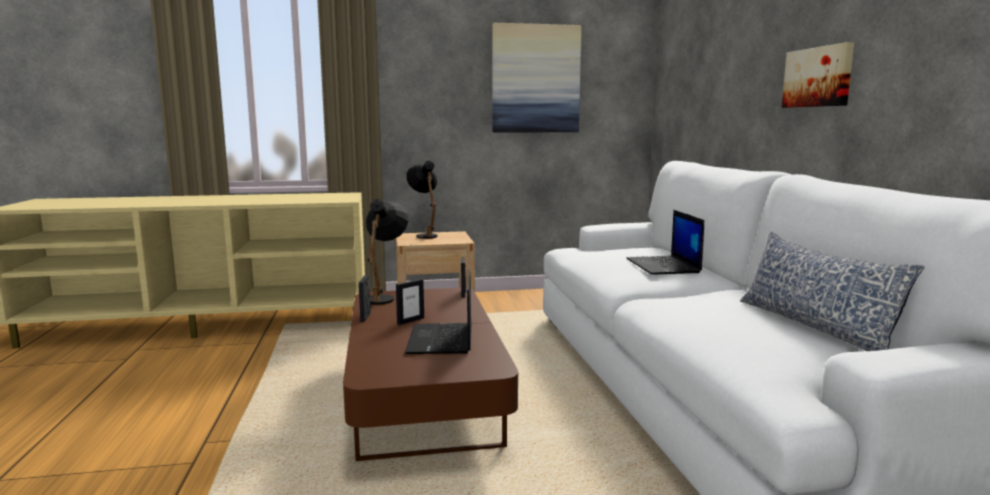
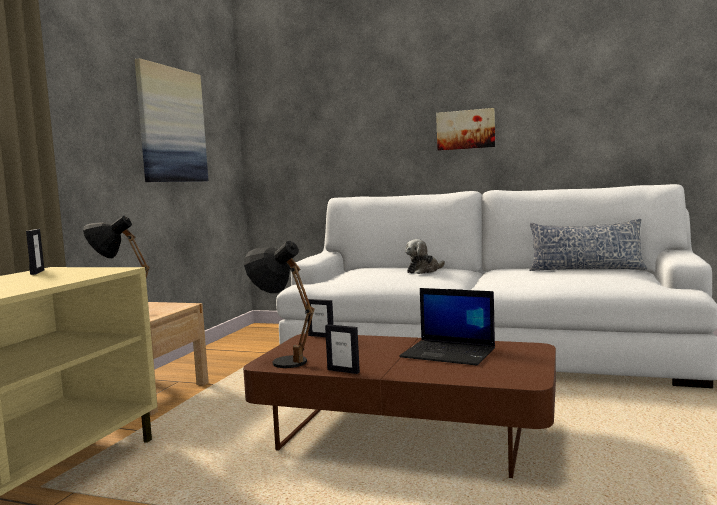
camera: 60 degrees left, 5 degrees down
(410, 321) = (380, 357): picture frame -> picture frame (37, 272)
(664, 266) = (424, 271): laptop -> plush toy

